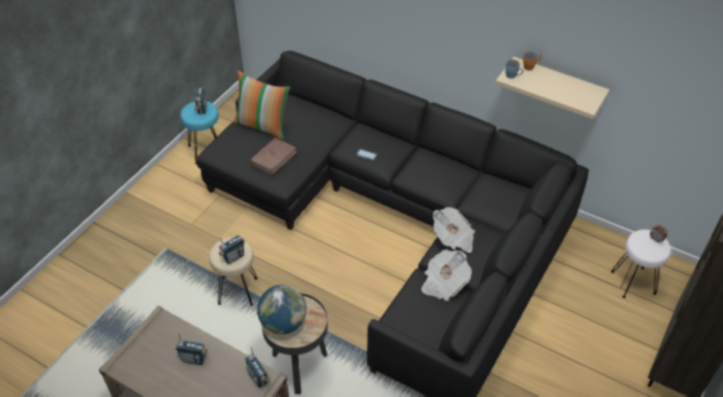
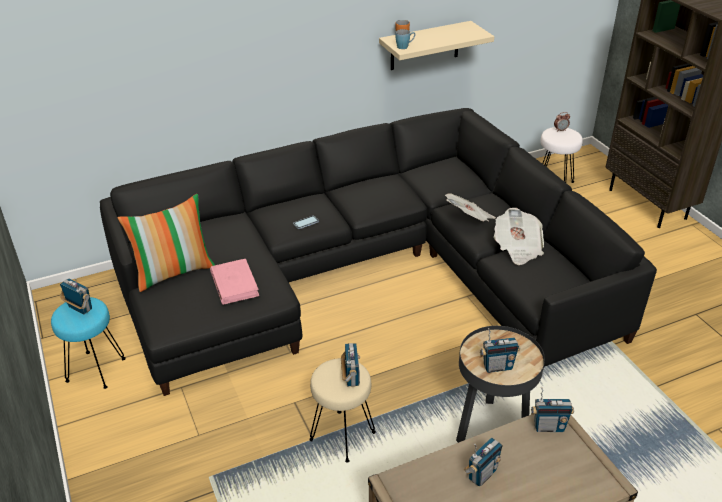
camera: 55 degrees left, 10 degrees down
(273, 158) = (234, 284): brown book -> pink book
(283, 323) = (497, 366): globe -> radio

